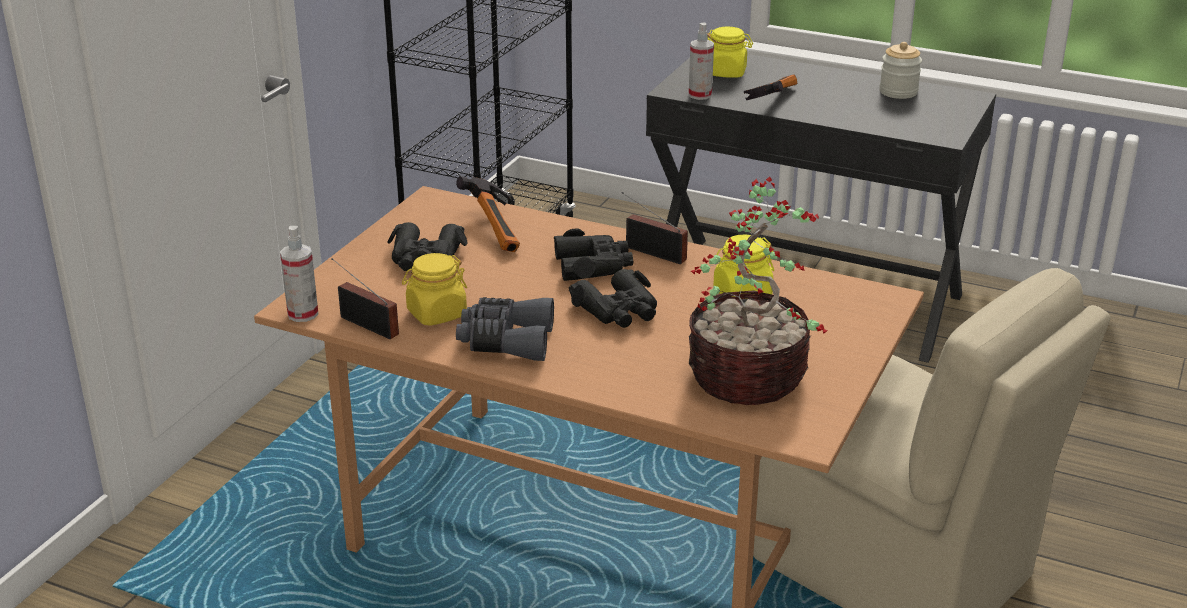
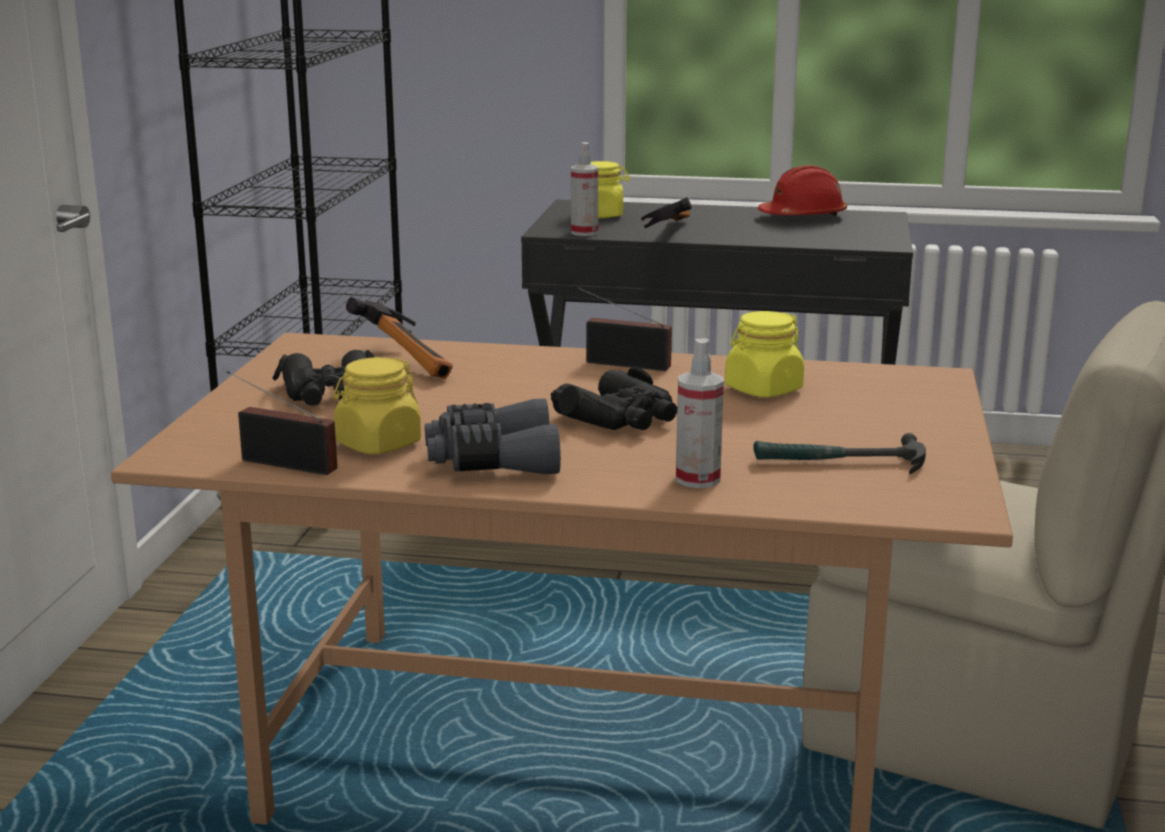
camera: 15 degrees left, 10 degrees down
(303, 314) = (184, 462): spray bottle -> spray bottle (697, 479)
(593, 265) = (557, 381): black binoculars -> none
(750, 378) = (839, 462): potted plant -> hammer
(898, 92) = (803, 217): jar -> red hard hat

